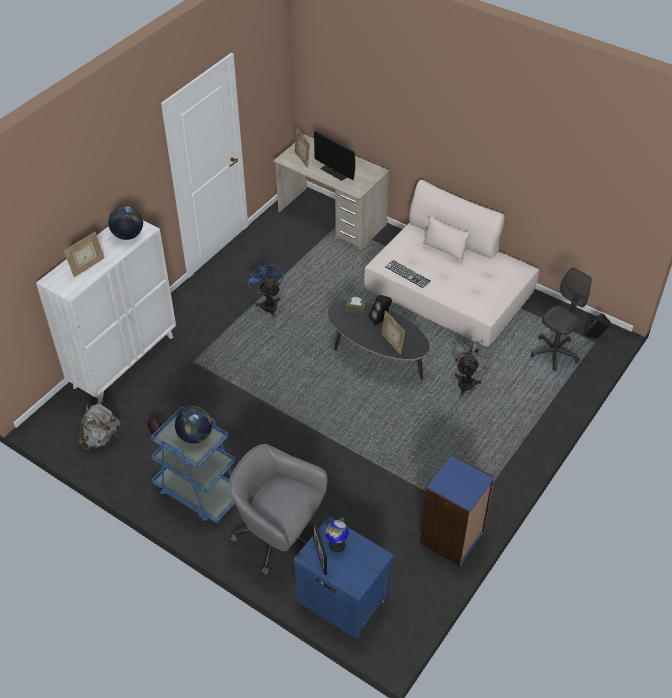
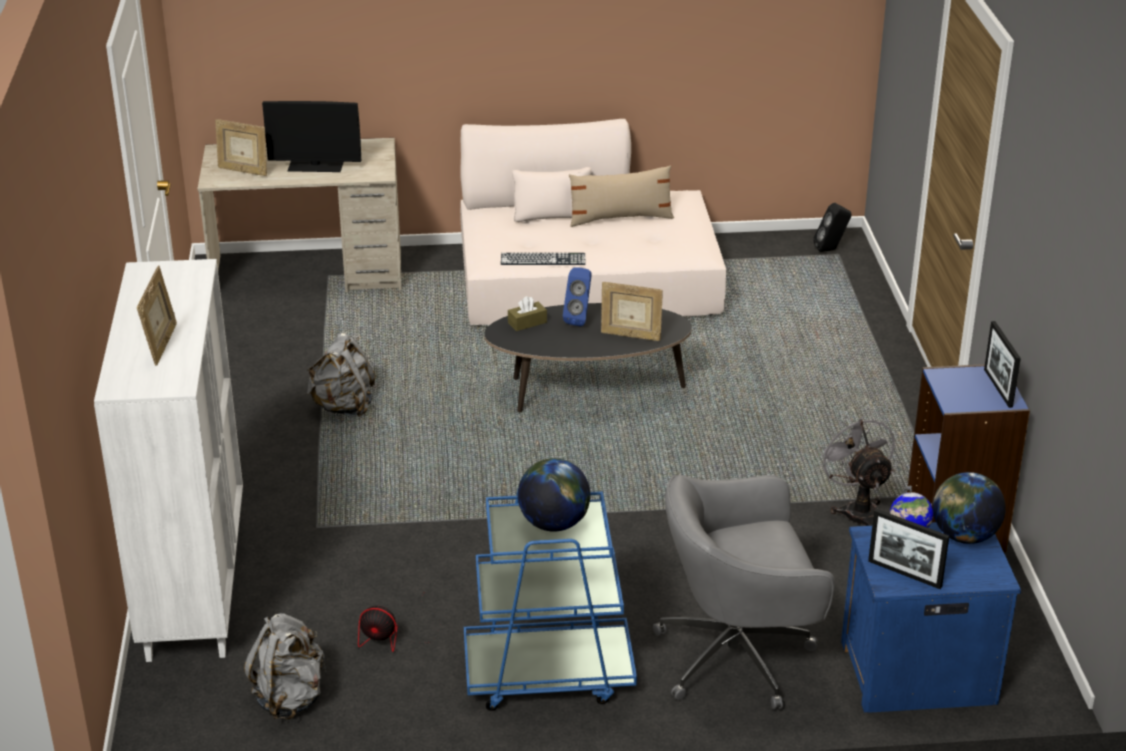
camera: 40 degrees left, 15 degrees down
(128, 235) = (174, 285): globe -> globe (964, 536)
(268, 304) = (344, 407): blue fan -> grey backpack
(380, 320) = (580, 319): black speaker -> blue speaker
(467, 380) = (743, 361): grey fan -> grey fan (856, 510)
(471, 489) = (998, 388): none -> picture frame
(473, 267) = (620, 218): none -> beige pillow
(554, 353) = (808, 286): grey office chair -> none

